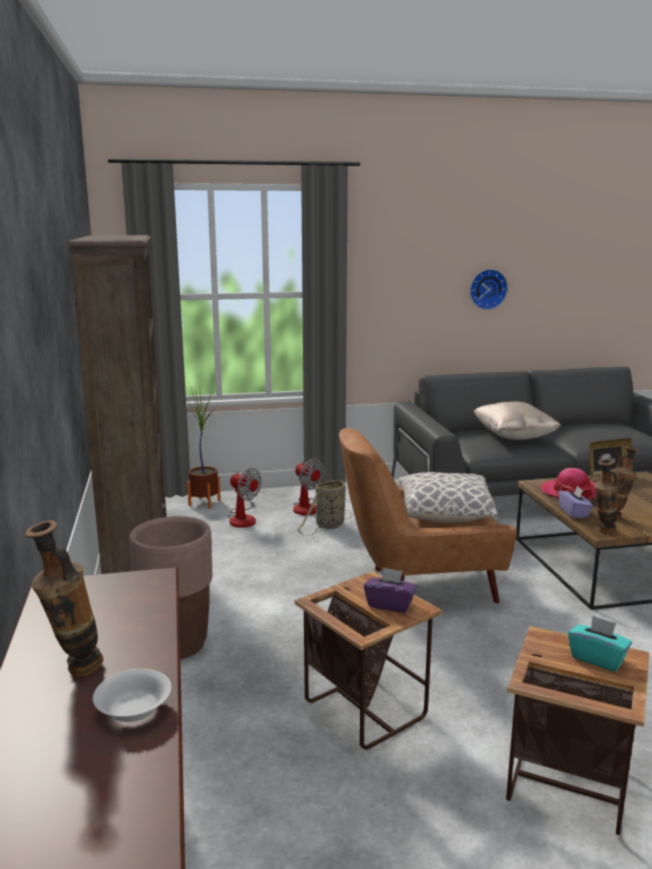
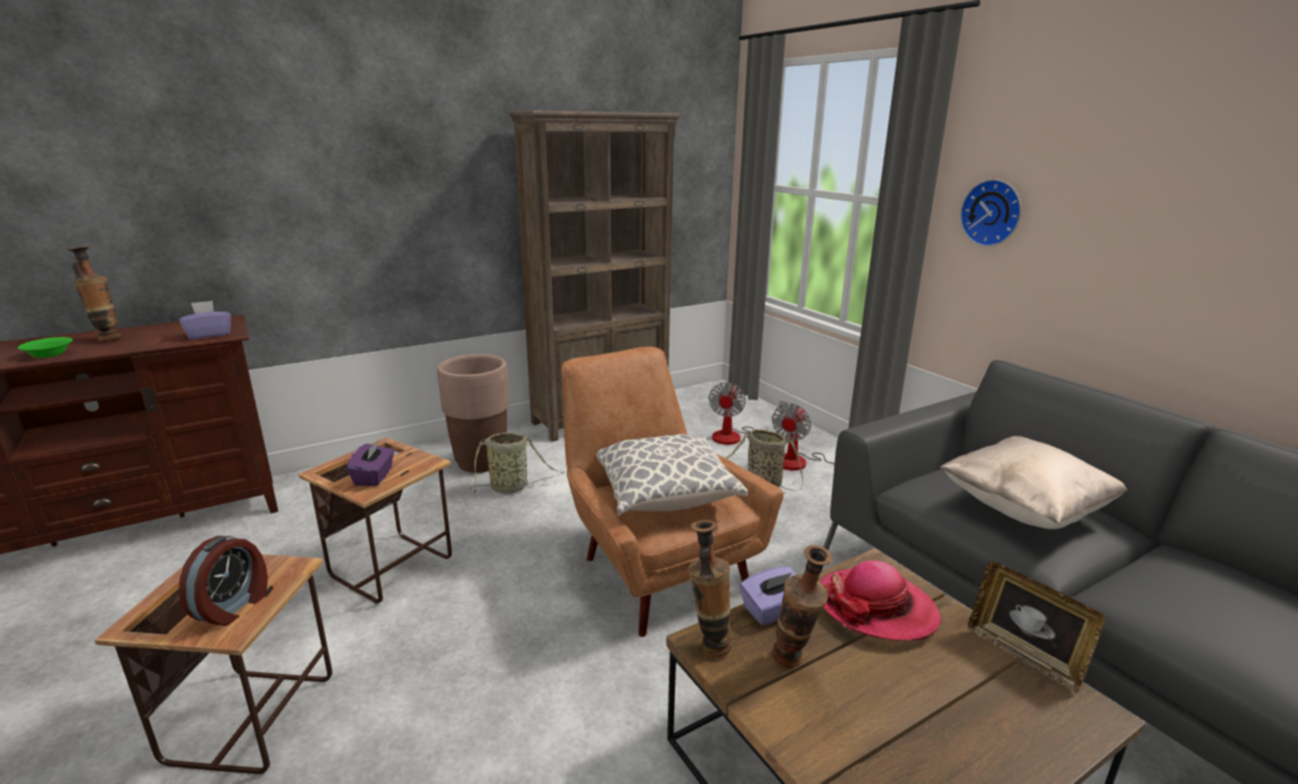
camera: 70 degrees right, 5 degrees up
(135, 709) = (49, 354): white bowl -> green bowl
(140, 591) = (209, 334): none -> purple tissue box
(204, 503) = (752, 412): potted plant -> none
(252, 631) = (512, 488): none -> basket
(487, 289) = (1204, 239): wall clock -> wall clock (992, 212)
(597, 658) = (233, 606): turquoise tissue box -> alarm clock

